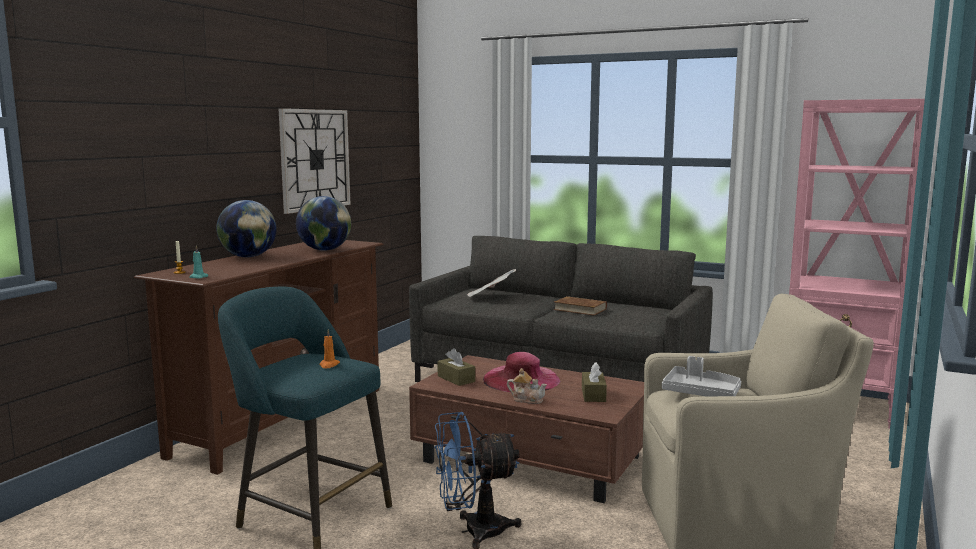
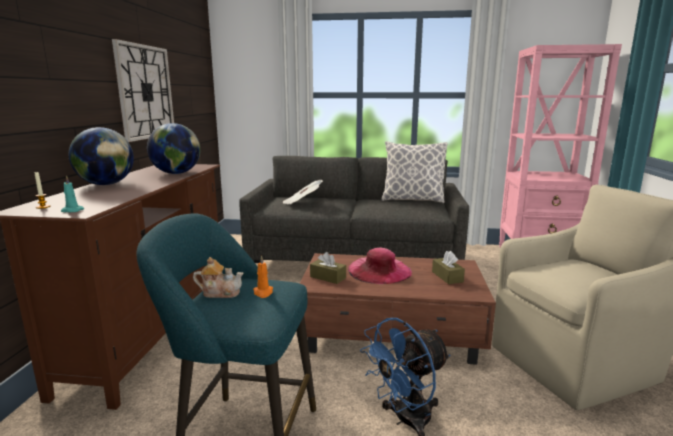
camera: 20 degrees left, 5 degrees up
(527, 399) = (404, 289): teapot -> teapot (220, 292)
(580, 309) = (379, 207): brown book -> none
(637, 305) = (412, 200): none -> pillow
(701, 393) = (560, 269): grey tray -> none

